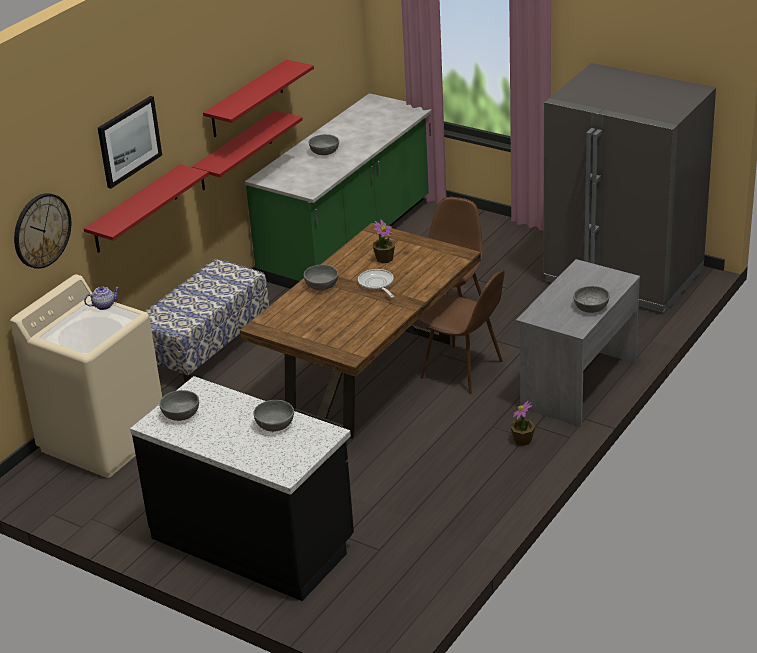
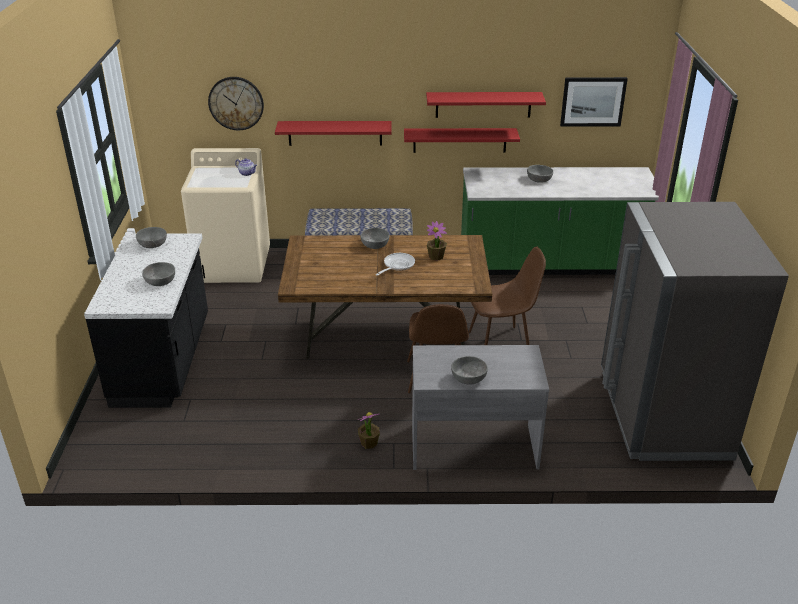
camera: 55 degrees right, 0 degrees up
(129, 141) = (337, 78): picture -> picture (593, 101)

